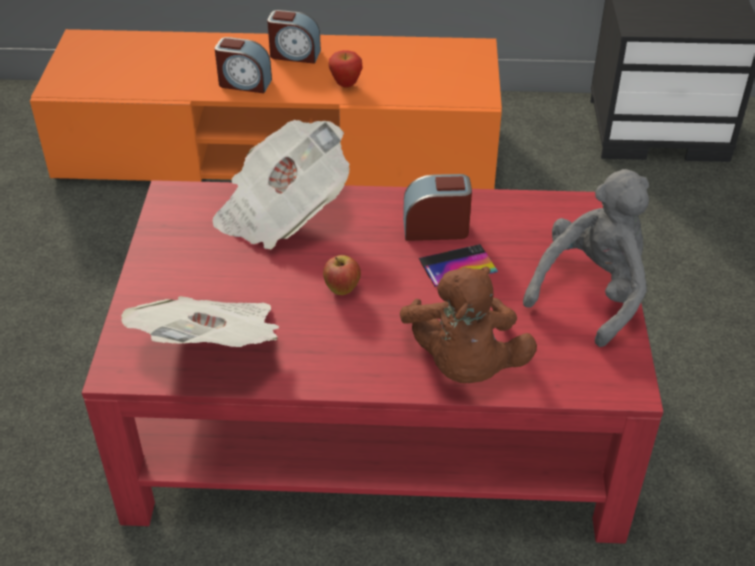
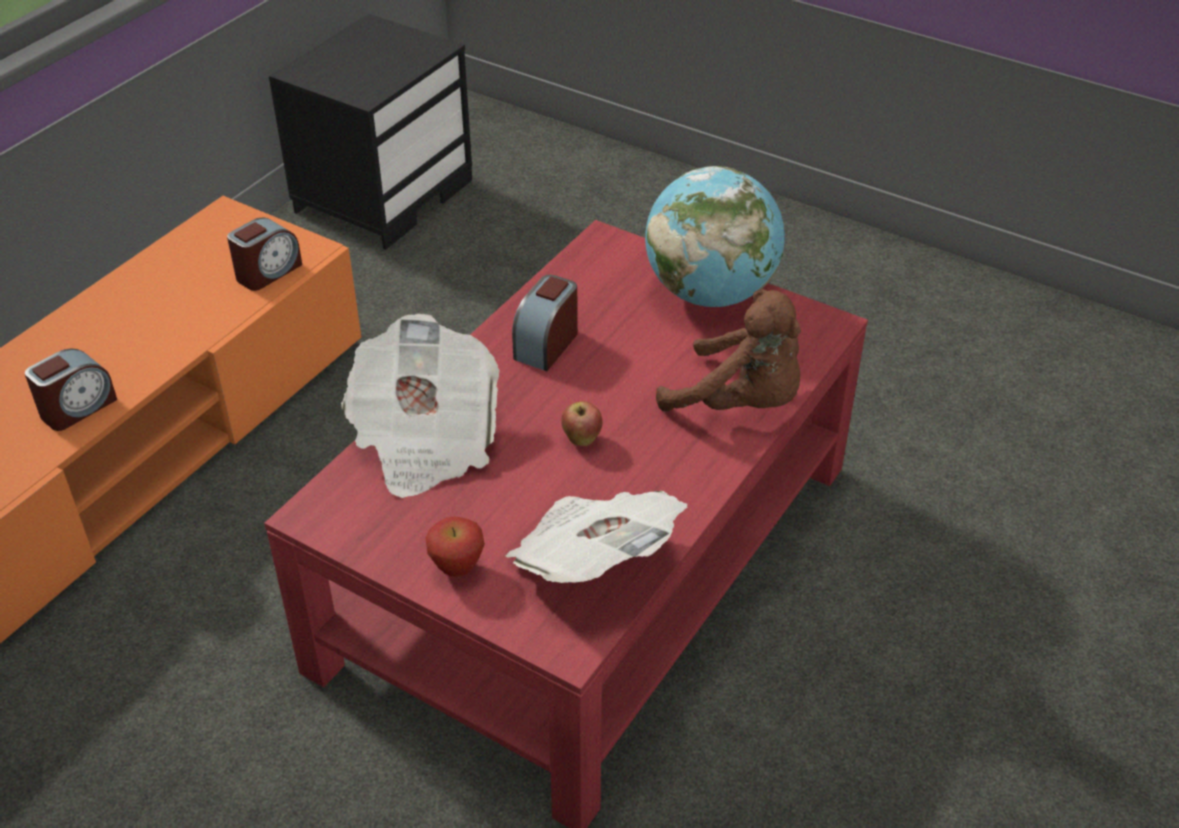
camera: 60 degrees left, 0 degrees up
(294, 54) = (69, 346): alarm clock -> alarm clock (268, 272)
(346, 85) = (178, 331): apple -> apple (457, 569)
(457, 266) = (611, 353): phone -> none
(591, 293) = (710, 293): grey plush toy -> globe

